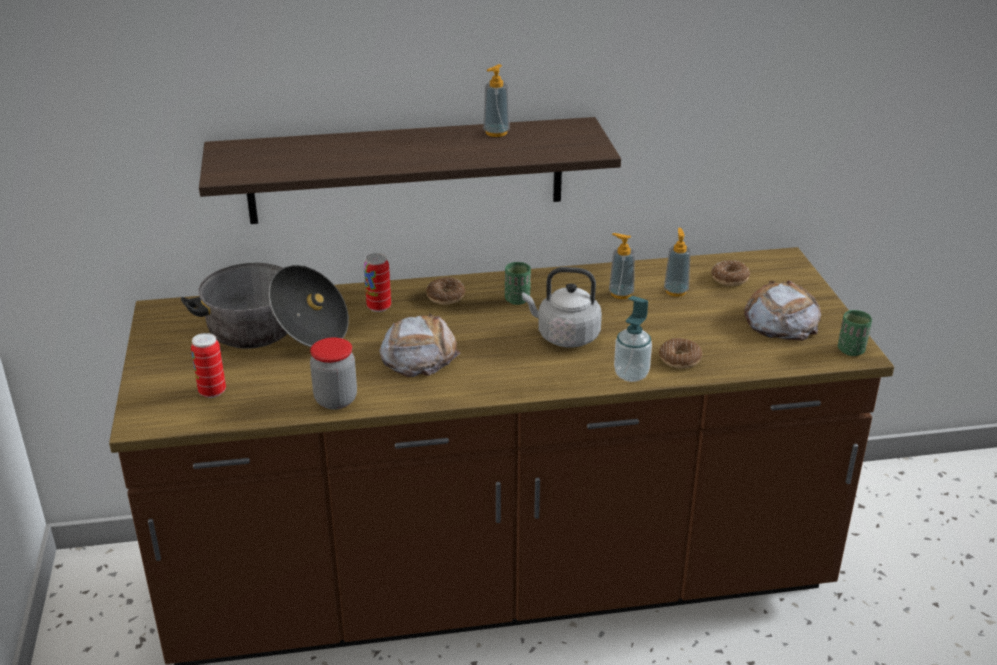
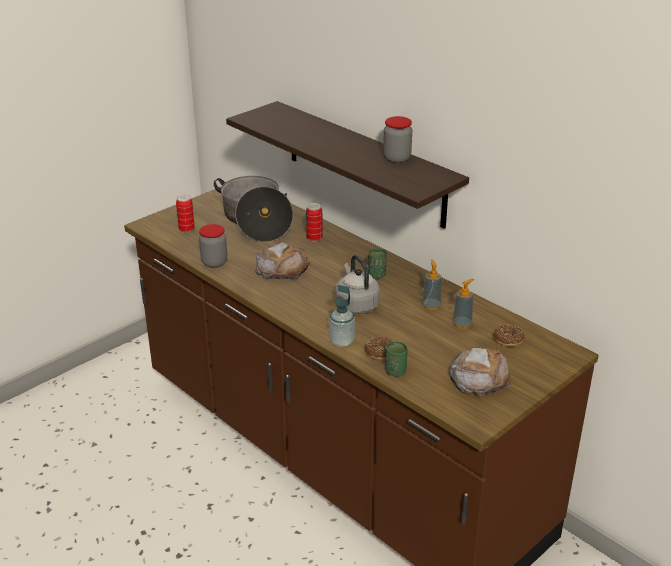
camera: 55 degrees right, 0 degrees up
(445, 297) = (350, 252): donut -> none
(496, 133) = (397, 158): soap dispenser -> jar
(851, 350) = (477, 418): green cup -> green cup (395, 371)

